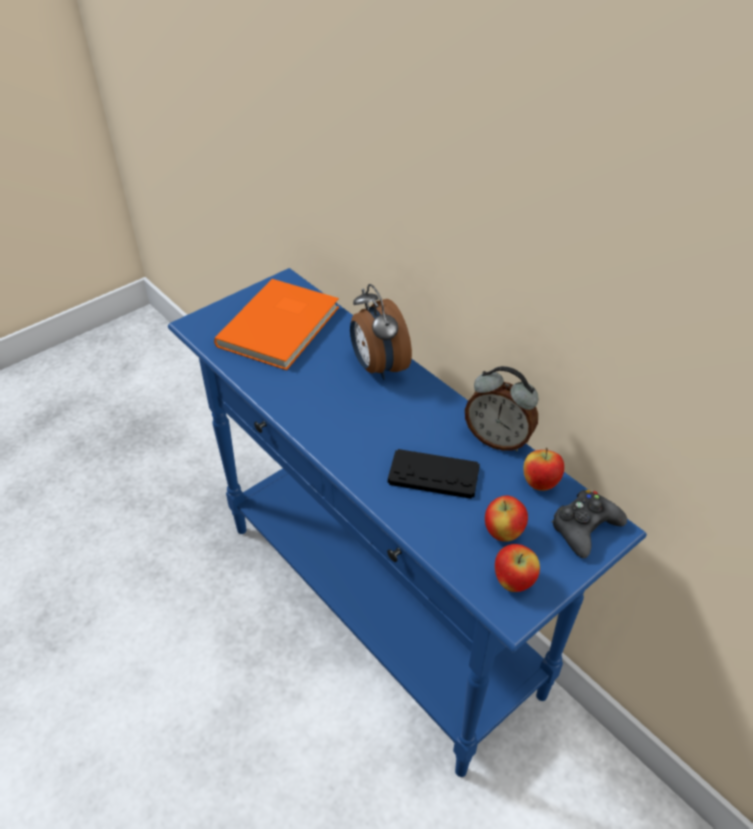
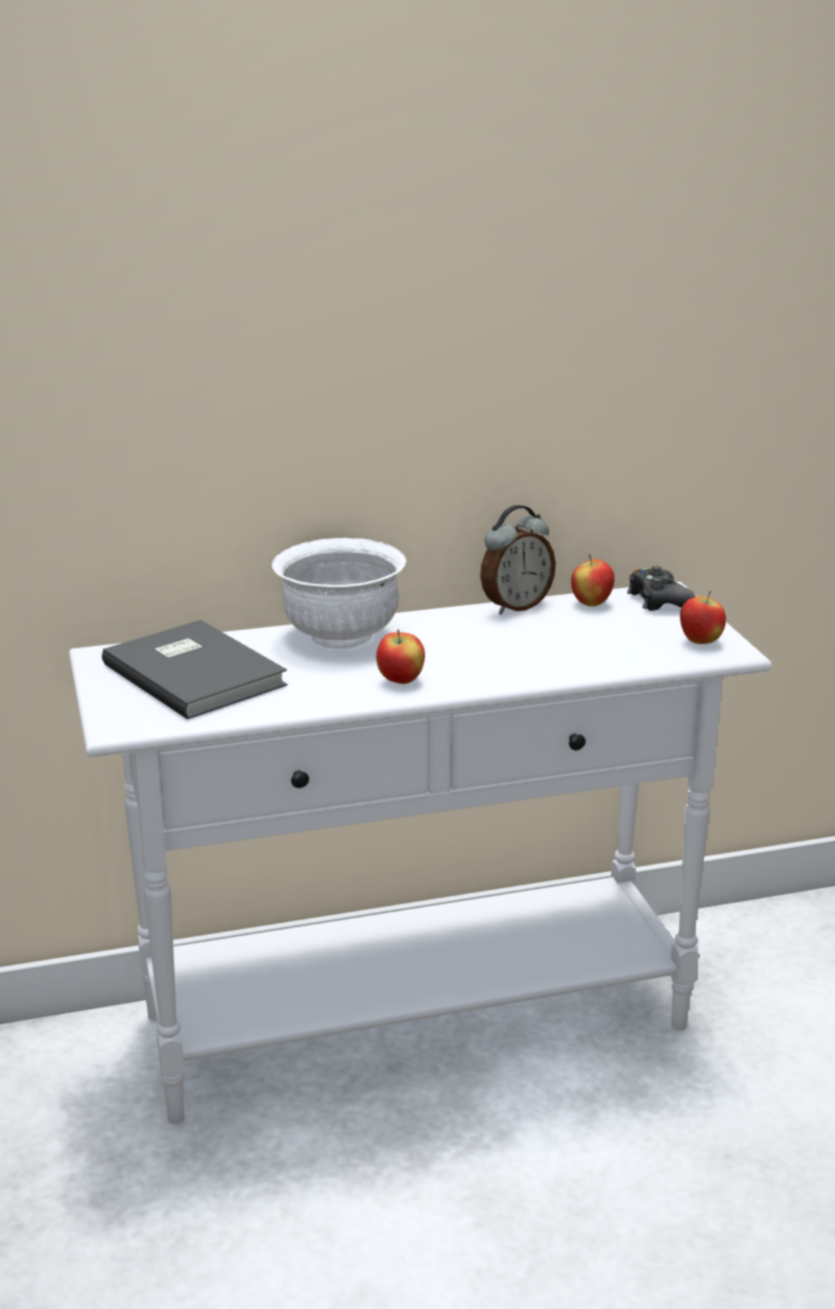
camera: 65 degrees left, 20 degrees down
(282, 326) = (196, 672): orange book -> grey book
(377, 367) = (340, 636): alarm clock -> white bowl
(379, 608) = (418, 1023): blue console table -> white console table
(433, 475) = (538, 645): black game controller -> none
(503, 533) = (640, 633): apple -> apple (401, 681)

